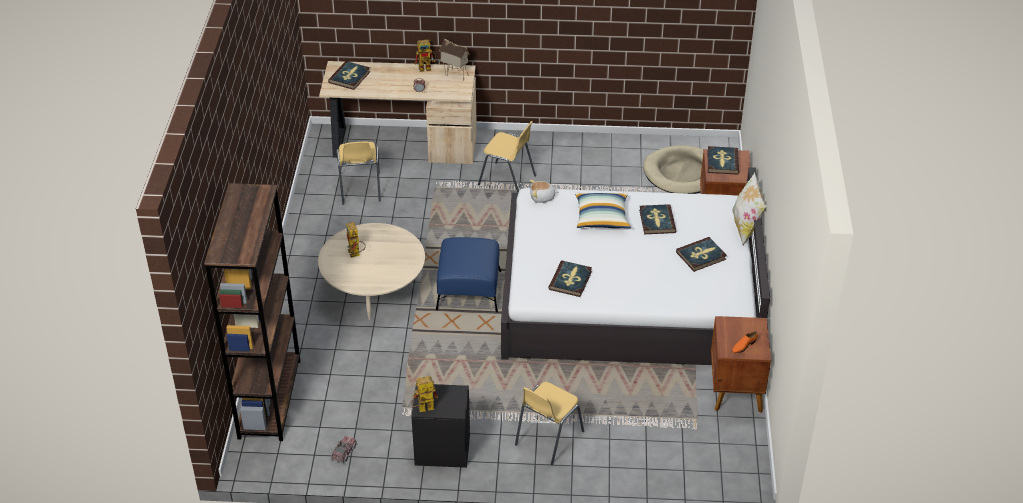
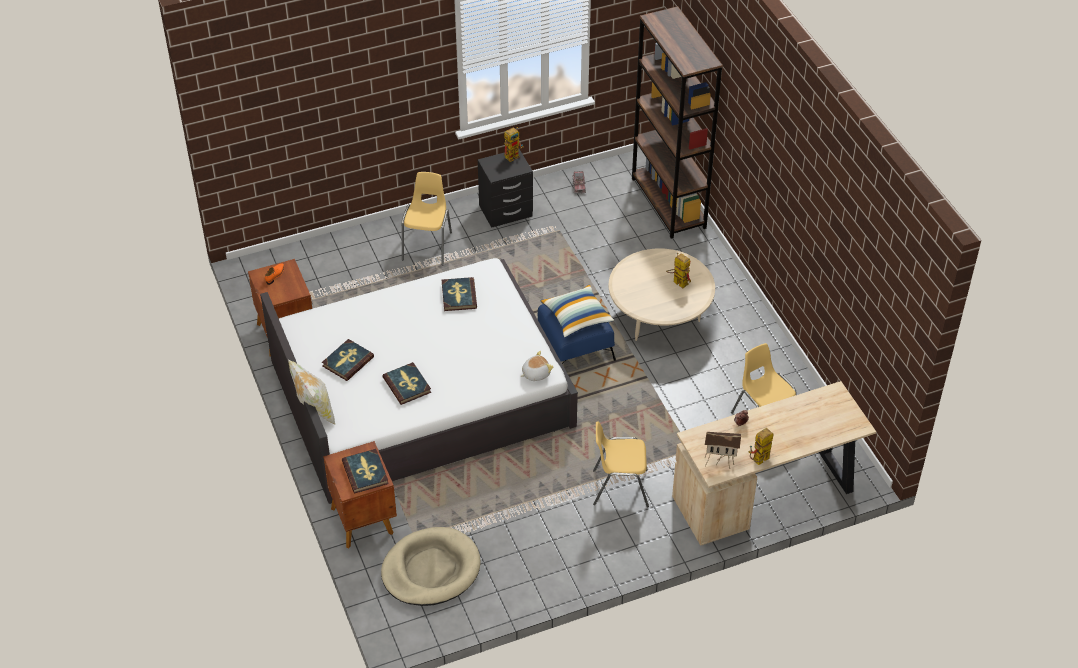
camera: 155 degrees right, 5 degrees up
(350, 77) = (831, 416): book -> none
(602, 218) = (463, 370): pillow -> pillow (576, 317)

